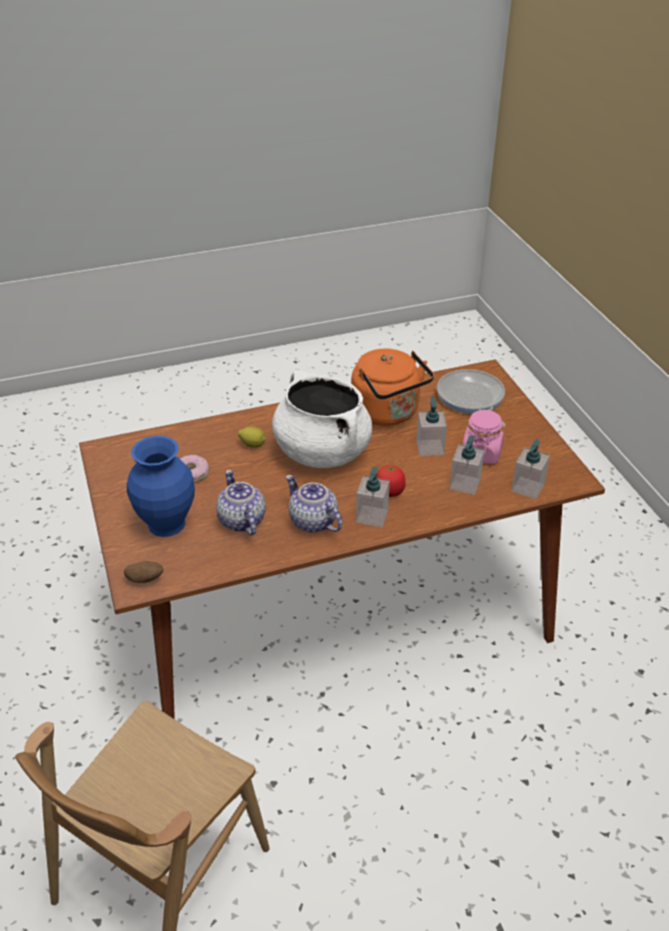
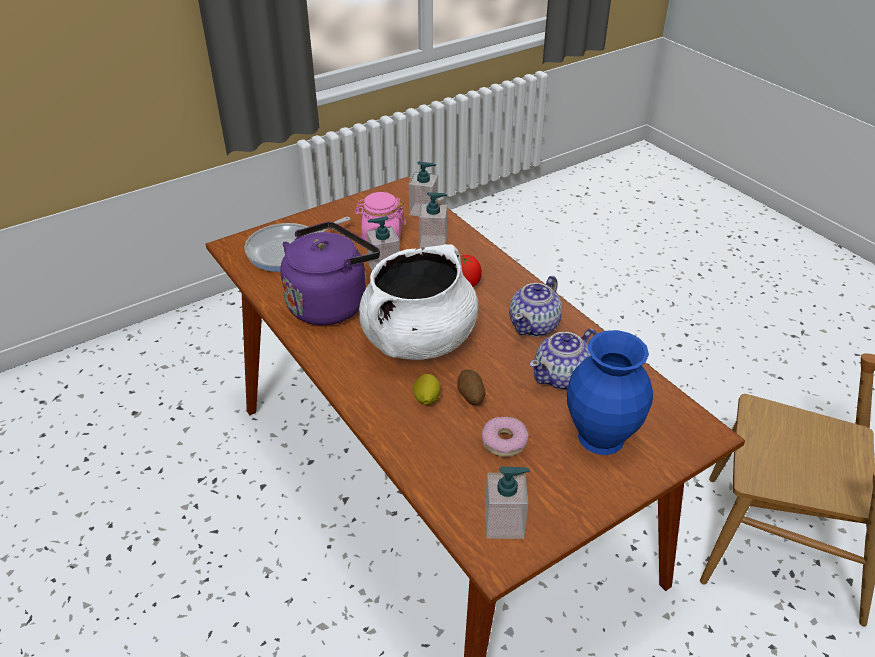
camera: 105 degrees left, 0 degrees up
(145, 580) = (691, 428): potato -> potato (470, 396)
(372, 516) = (506, 289): soap dispenser -> soap dispenser (504, 523)
(388, 413) = (330, 303): orange kettle -> purple kettle

